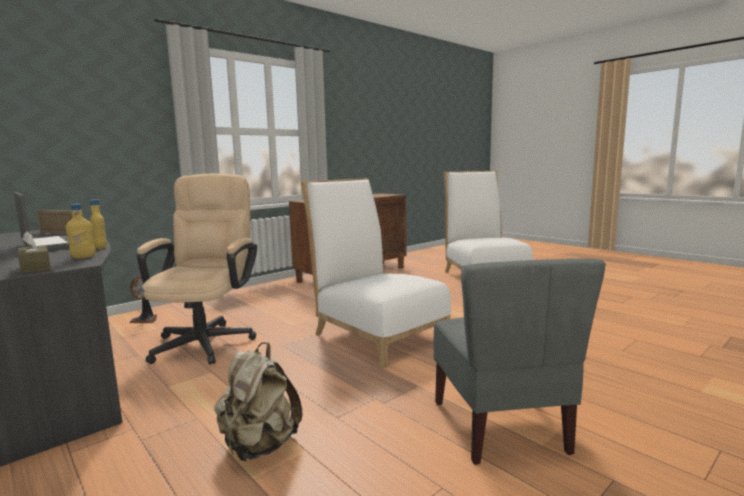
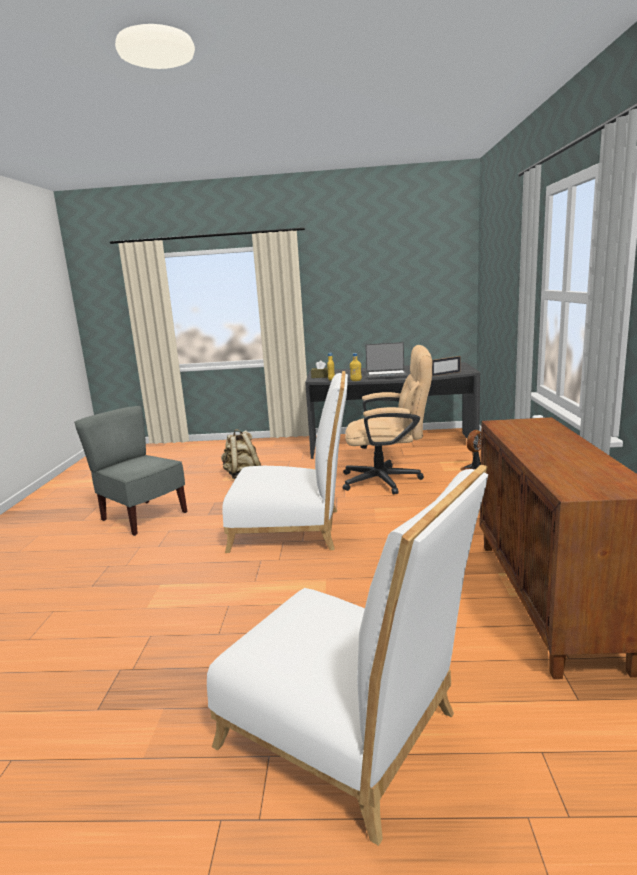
camera: 135 degrees right, 5 degrees up
(207, 340) = (389, 480): beige office chair -> beige office chair turned 45 degrees counterclockwise

